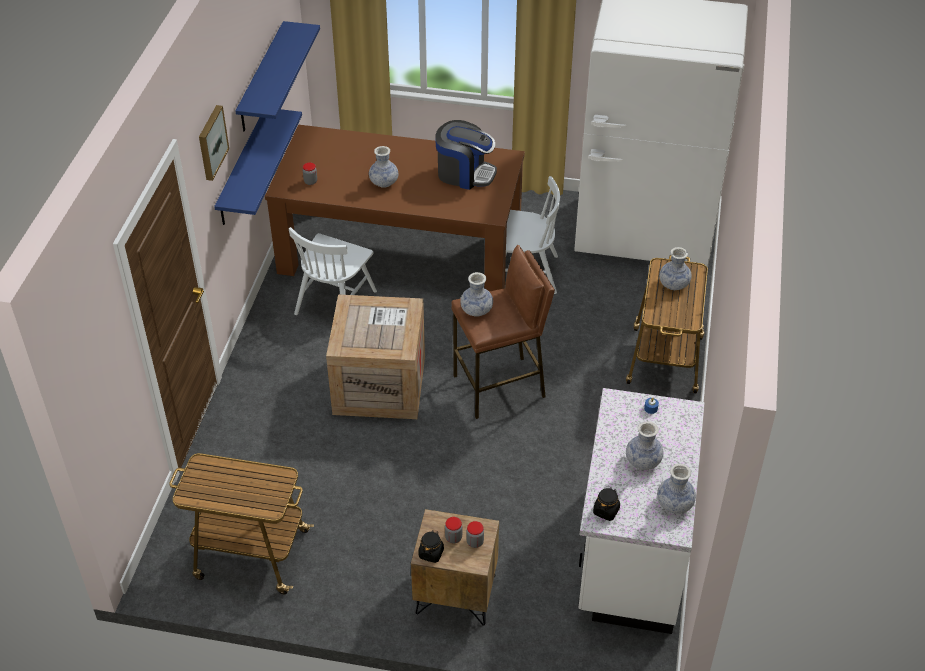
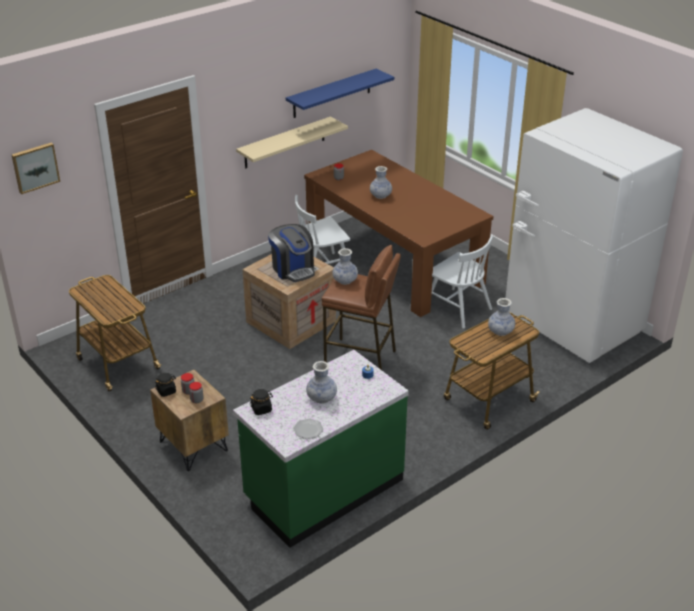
camera: 40 degrees right, 10 degrees down
(211, 142) = (244, 102): picture -> picture (35, 167)
(242, 168) = (285, 143): blue shelf -> beige shelf
(465, 174) = (436, 211): coffee machine -> coffee machine (293, 269)
(631, 553) = (323, 489): white counter -> green counter
(674, 504) = (308, 430): vase -> plate

